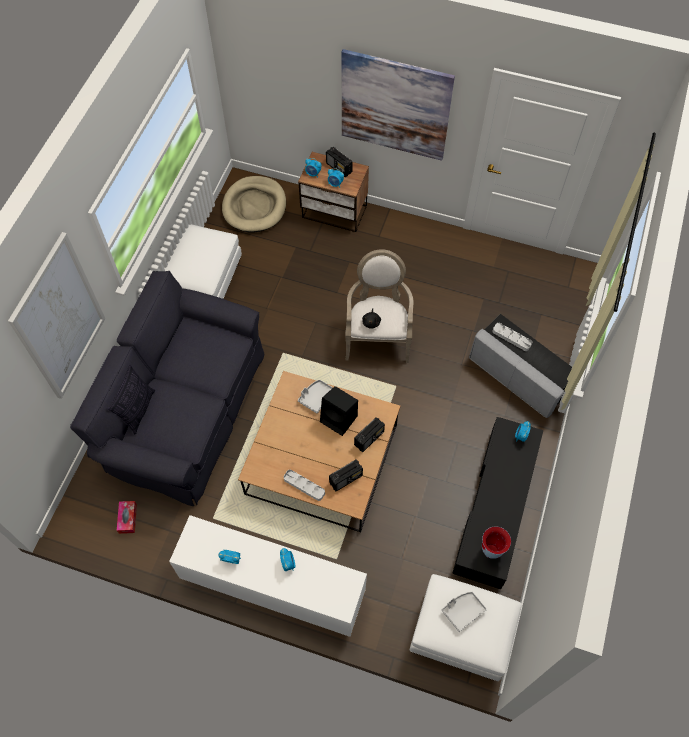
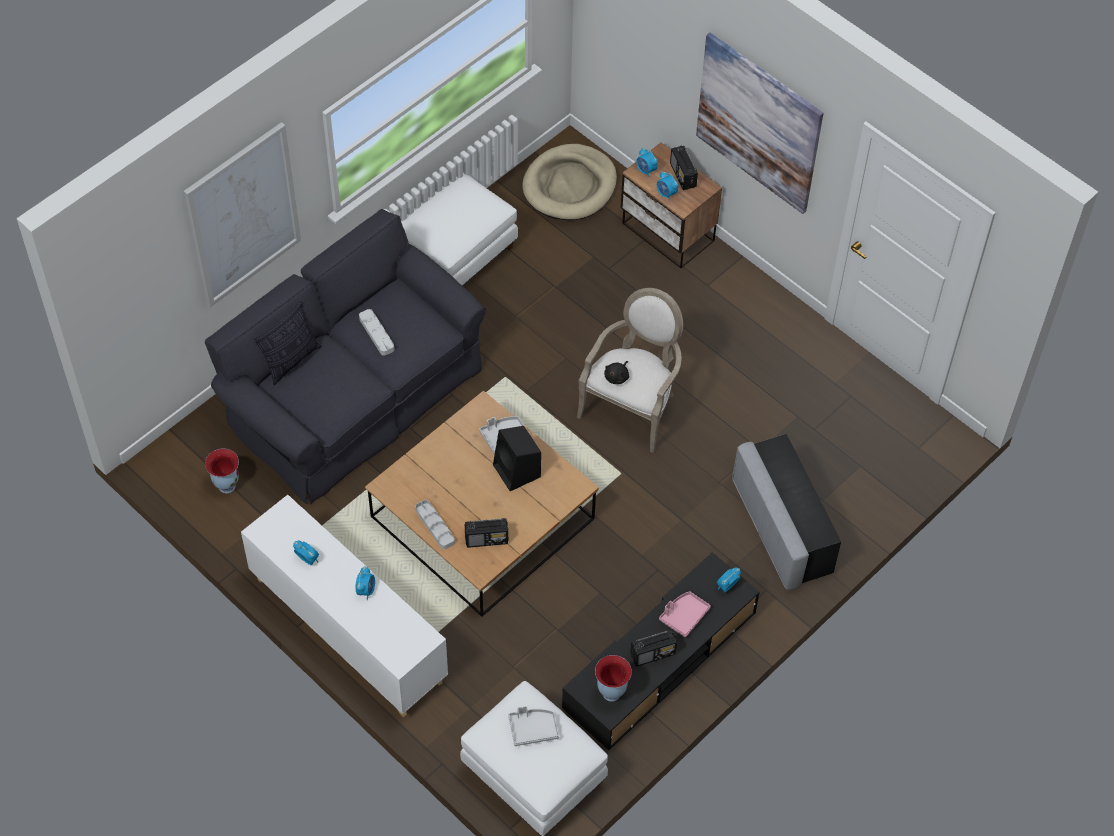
camera: 25 degrees right, 5 degrees down
(127, 518) = (226, 485): tissue box -> vase
(369, 438) = (540, 507): radio -> radio (653, 654)
(505, 471) = (684, 616): none -> pink tray
(511, 338) = (782, 468): grey tray -> grey tray (376, 334)

